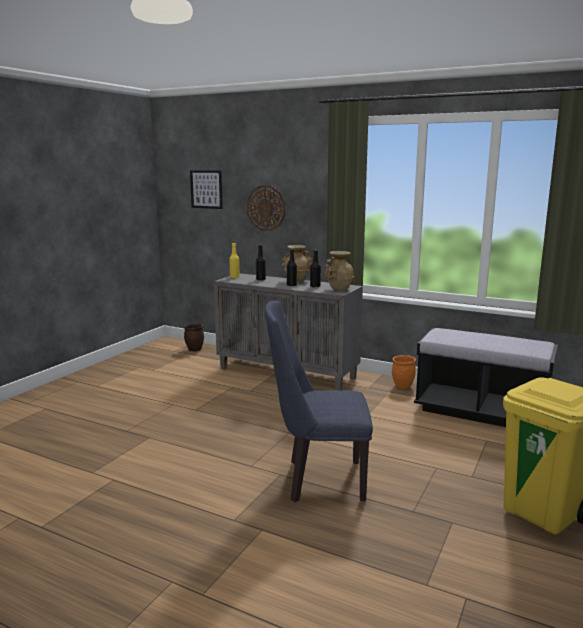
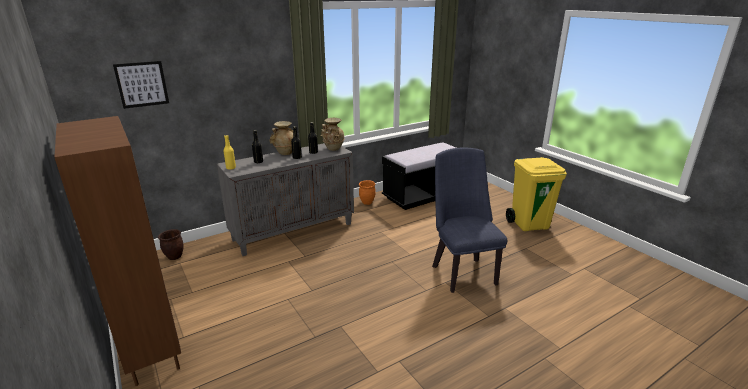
camera: 60 degrees left, 10 degrees up
(76, 382) = (150, 350): none -> brown bookcase
(266, 208) = (224, 93): wall clock -> none
(317, 480) = (461, 271): blue chair -> blue chair turned 135 degrees clockwise

